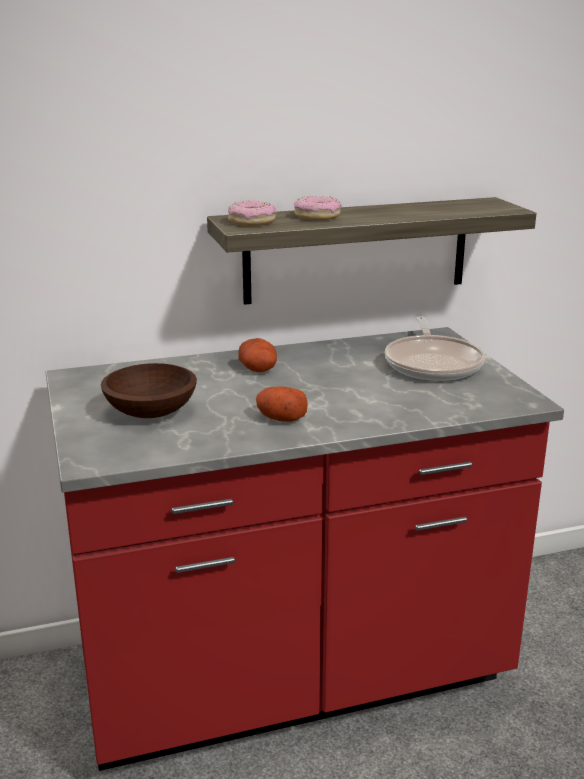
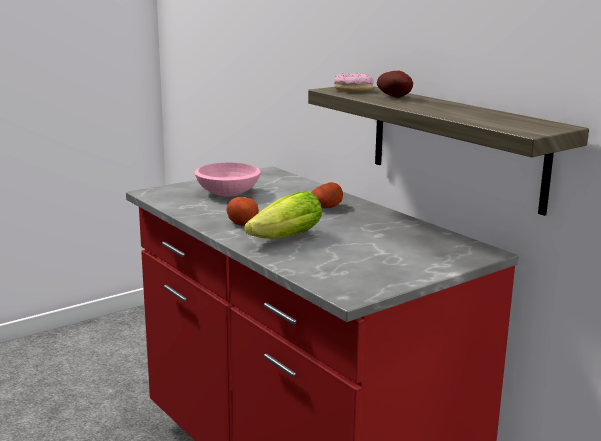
camera: 70 degrees right, 5 degrees down
(150, 411) = (228, 193): brown bowl -> pink bowl
(317, 216) = (396, 97): donut -> potato
(357, 406) = (282, 239): none -> lettuce
(433, 363) = (405, 255): frying pan -> none

